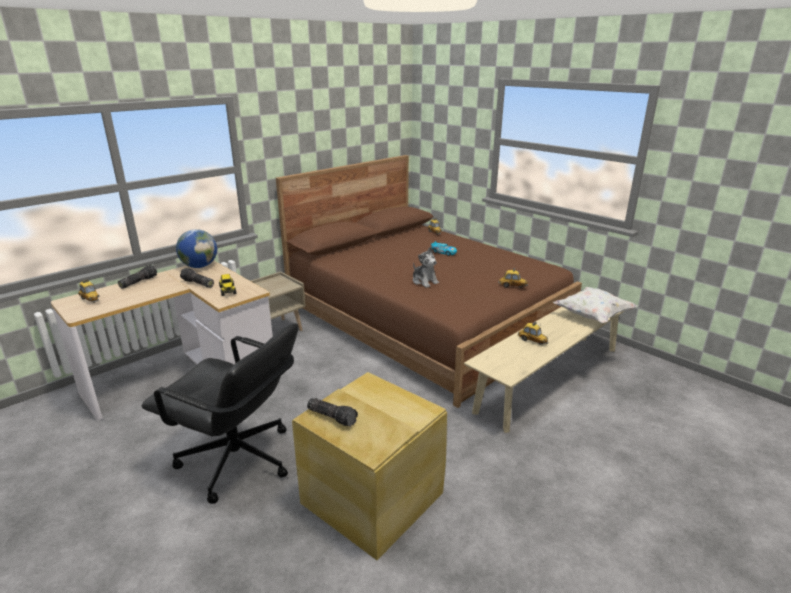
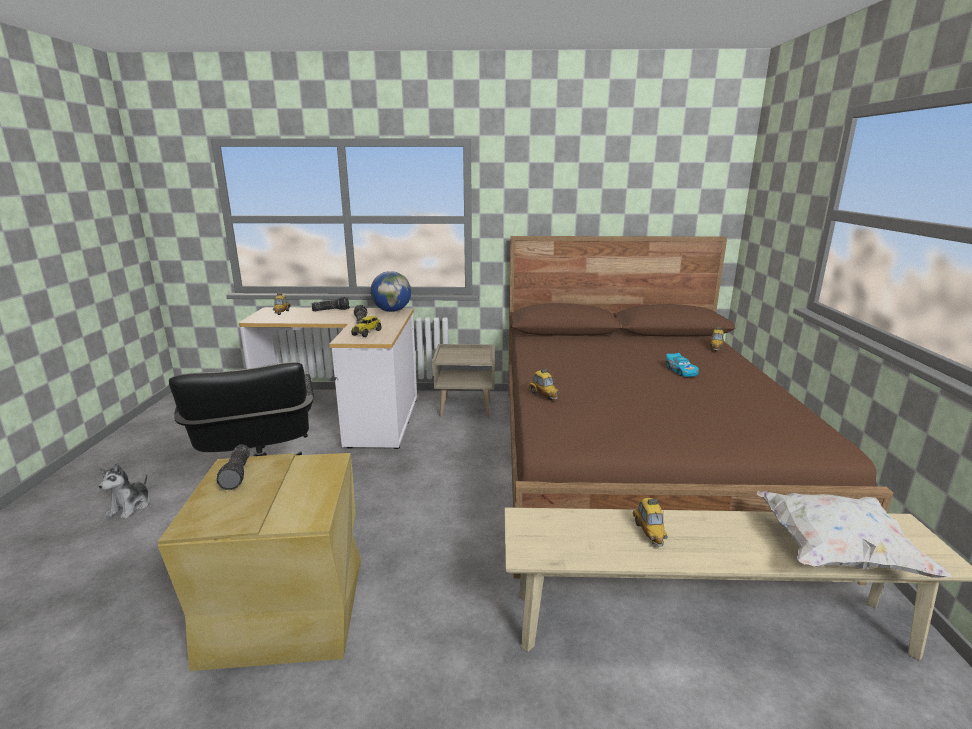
camera: 45 degrees right, 5 degrees down
(424, 281) = (584, 391): plush toy -> plush toy (130, 506)
(512, 286) = (701, 439): toy car -> toy car (543, 395)

